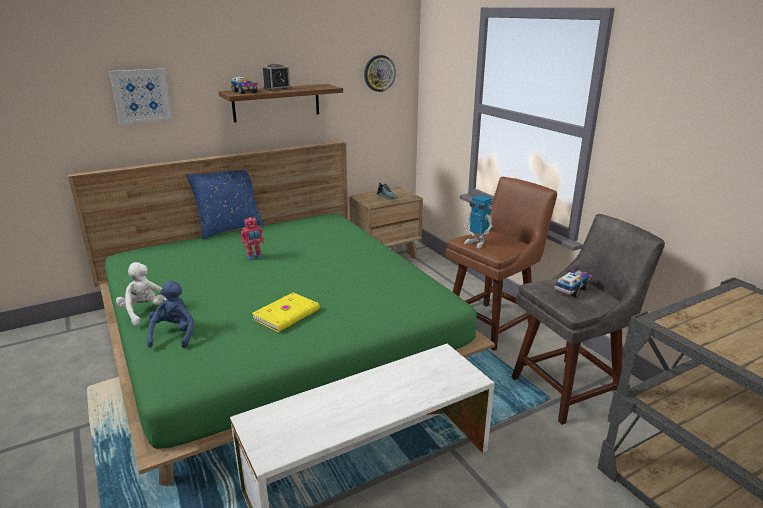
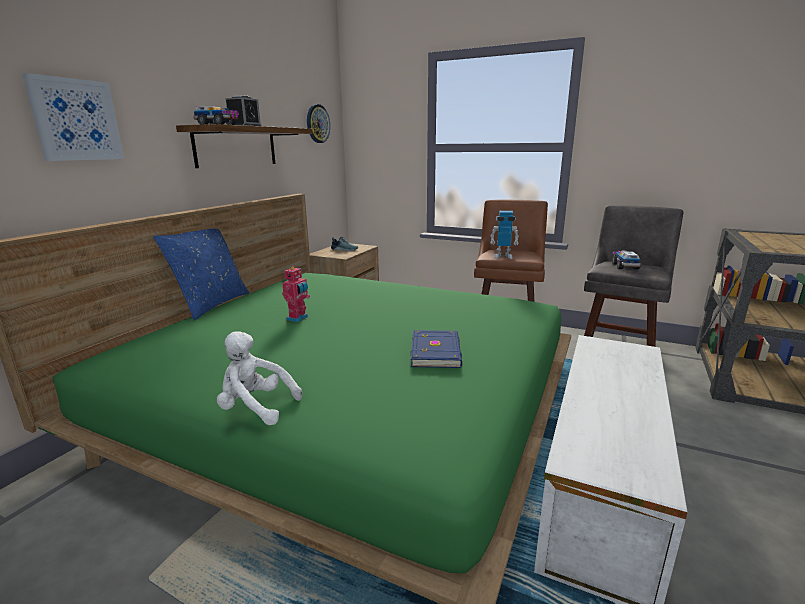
camera: 35 degrees left, 5 degrees down
(174, 334) = (346, 414): blue plush toy -> none
(287, 315) = (437, 351): yellow book -> blue book

